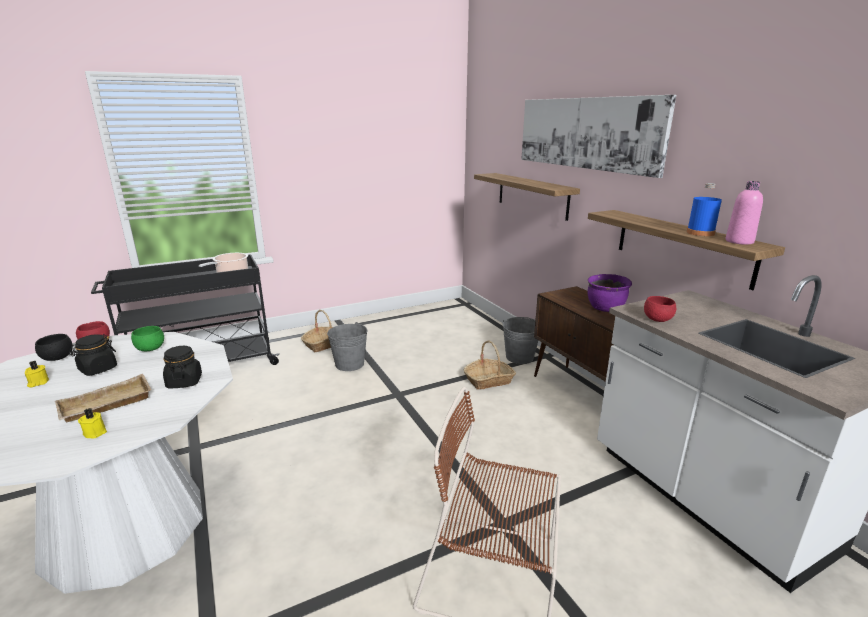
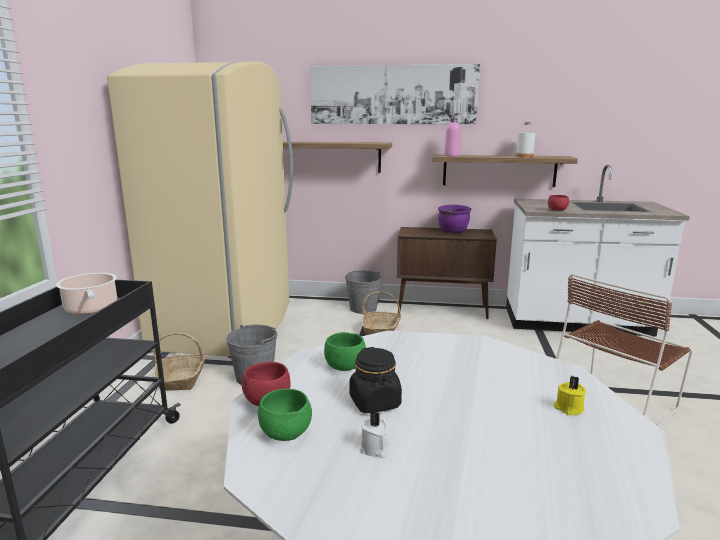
camera: 55 degrees left, 5 degrees down
(38, 383) = (375, 449): yellow candle -> white candle
(57, 358) = (286, 433): black bowl -> green bowl
(105, 405) = (500, 401): beige tray -> none
(184, 382) = (472, 356): black jar -> none
(411, 325) = (227, 326): none -> beige fridge
(700, 233) = (524, 156): blue bottle -> white bottle
(739, 241) = (552, 156): pink bottle -> pink bottle (452, 155)

